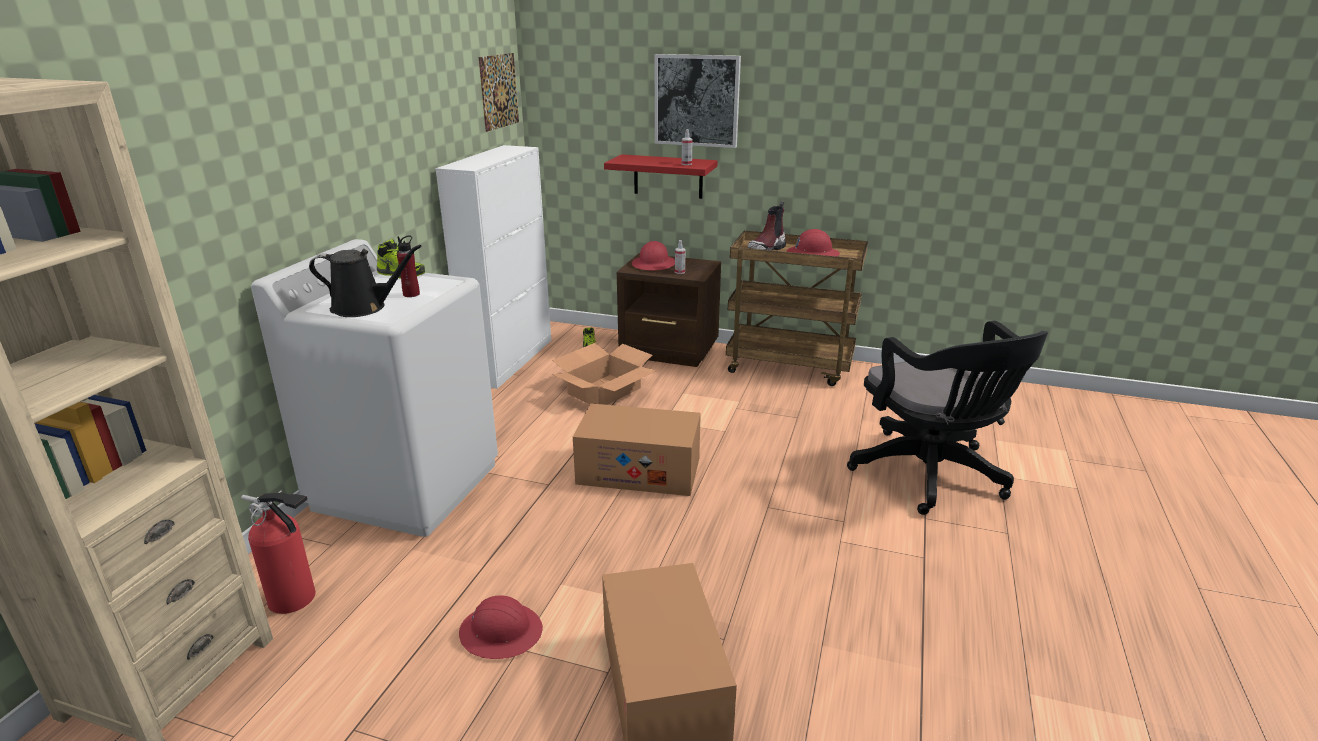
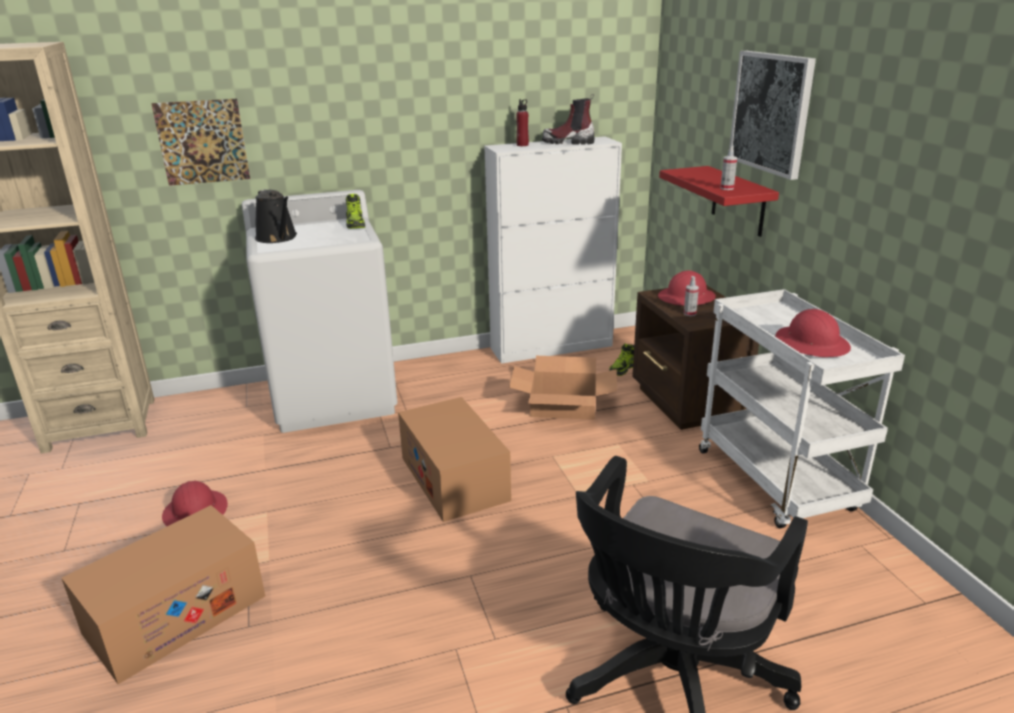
camera: 55 degrees right, 0 degrees up
(296, 599) = (185, 424): fire extinguisher -> none
(411, 294) = (318, 239): red bottle -> red bottle (522, 145)
(499, 91) = (610, 81): picture -> picture (202, 142)
(766, 249) = (774, 319): boot -> boot (568, 142)
(790, 366) = (777, 482): brown cart -> white cart

